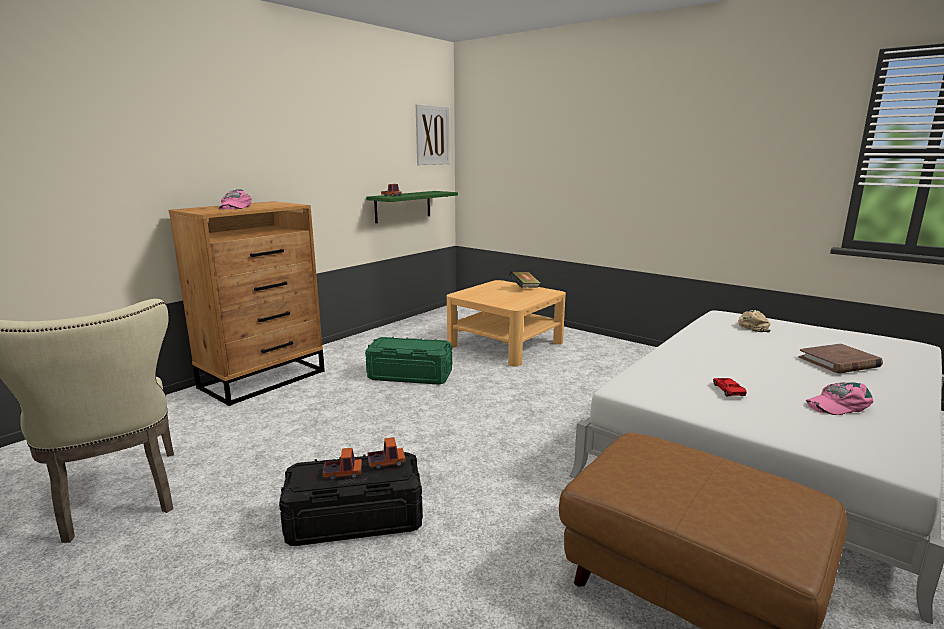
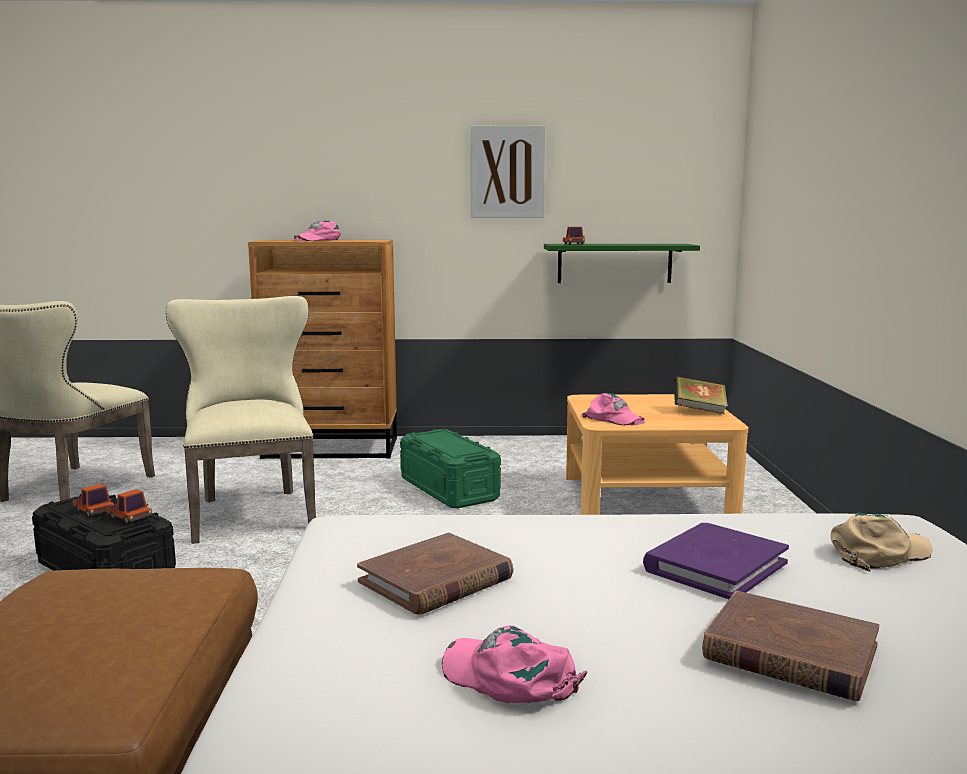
camera: 50 degrees right, 5 degrees down
(334, 438) = (251, 511): none -> beige chair
(432, 135) = (688, 156): picture -> picture (507, 172)
(509, 302) = (614, 419): none -> pink cap
(727, 390) = (436, 580): red toy car -> brown book
(752, 346) = (715, 566): none -> purple book

